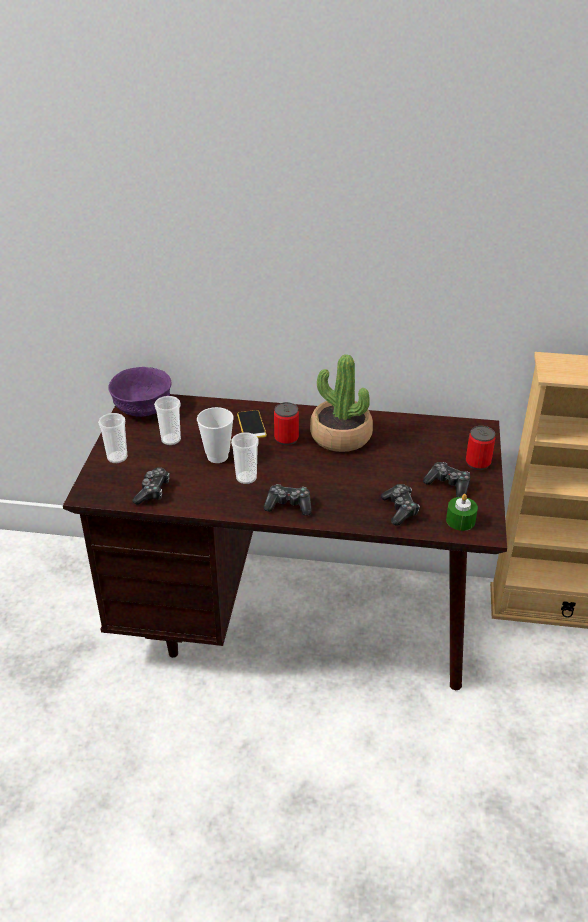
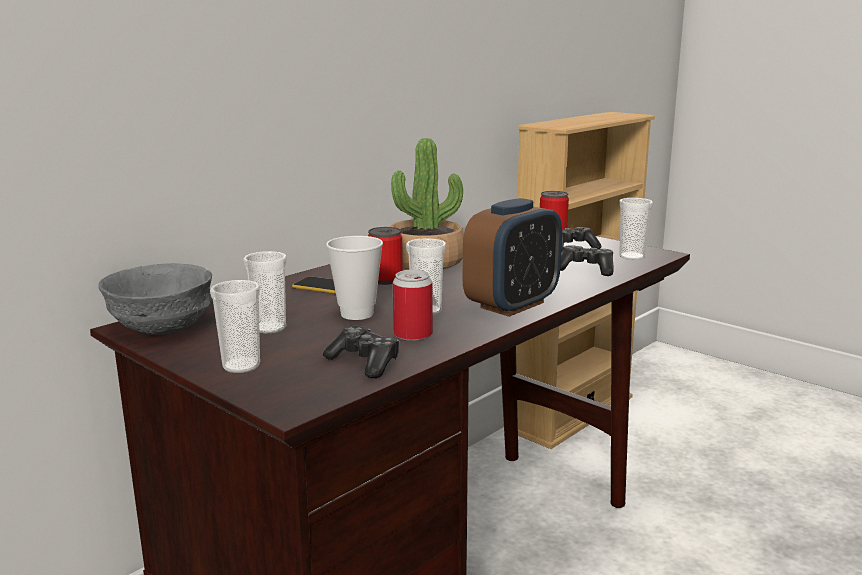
camera: 55 degrees left, 20 degrees down
(143, 408) = (164, 326): purple bowl -> grey bowl
(204, 490) = (413, 335): none -> can
(289, 505) = (512, 305): game controller -> alarm clock
(460, 520) = (631, 256): green candle -> cup

